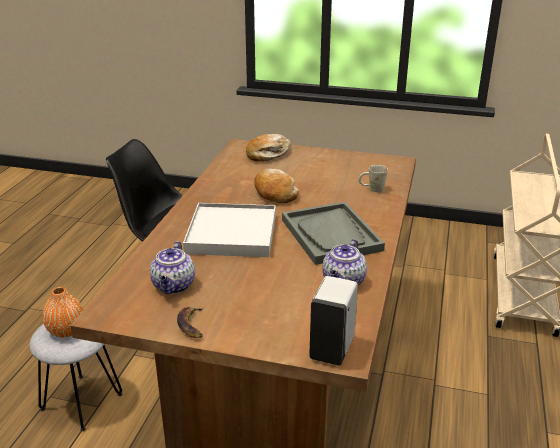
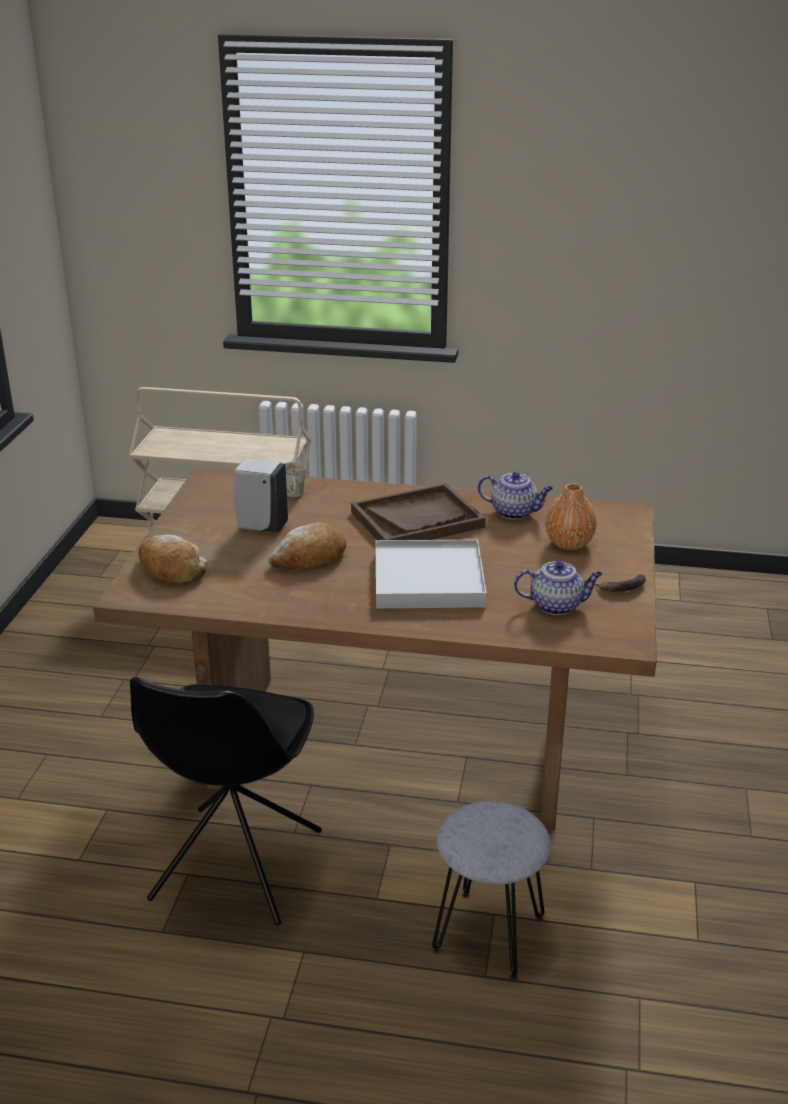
camera: 95 degrees left, 0 degrees up
(66, 330) = (493, 833): orange vase -> orange vase (569, 543)
(331, 235) = (417, 519): grey tray -> brown tray
(332, 349) = (623, 517): white soap dispenser -> white soap dispenser (260, 527)

